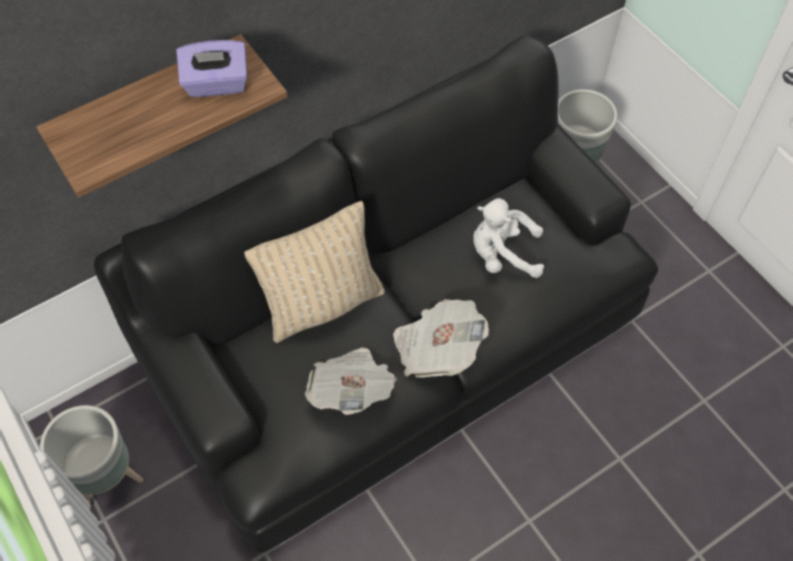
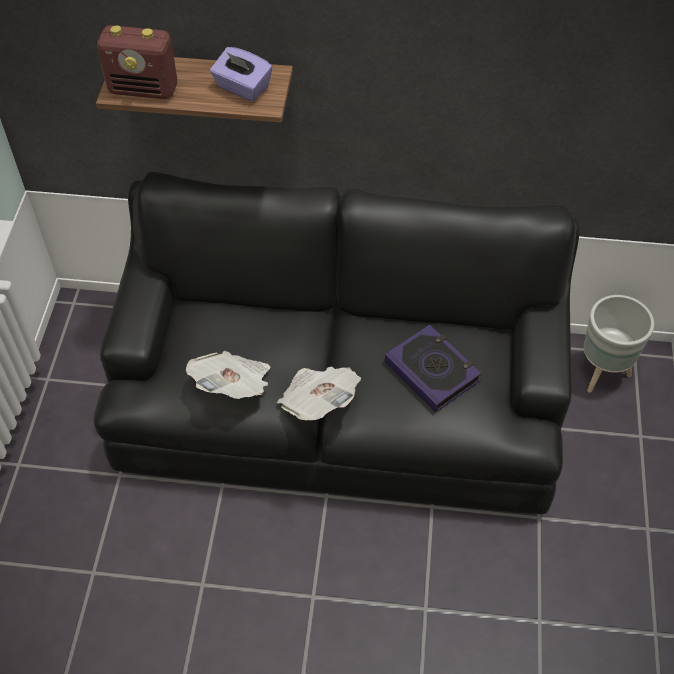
camera: 40 degrees right, 5 degrees down
(109, 479) = (73, 357): grey planter -> none
(115, 146) = (144, 89): none -> radio
(323, 304) = (270, 318): beige pillow -> none
(503, 255) = (432, 371): white plush toy -> book

